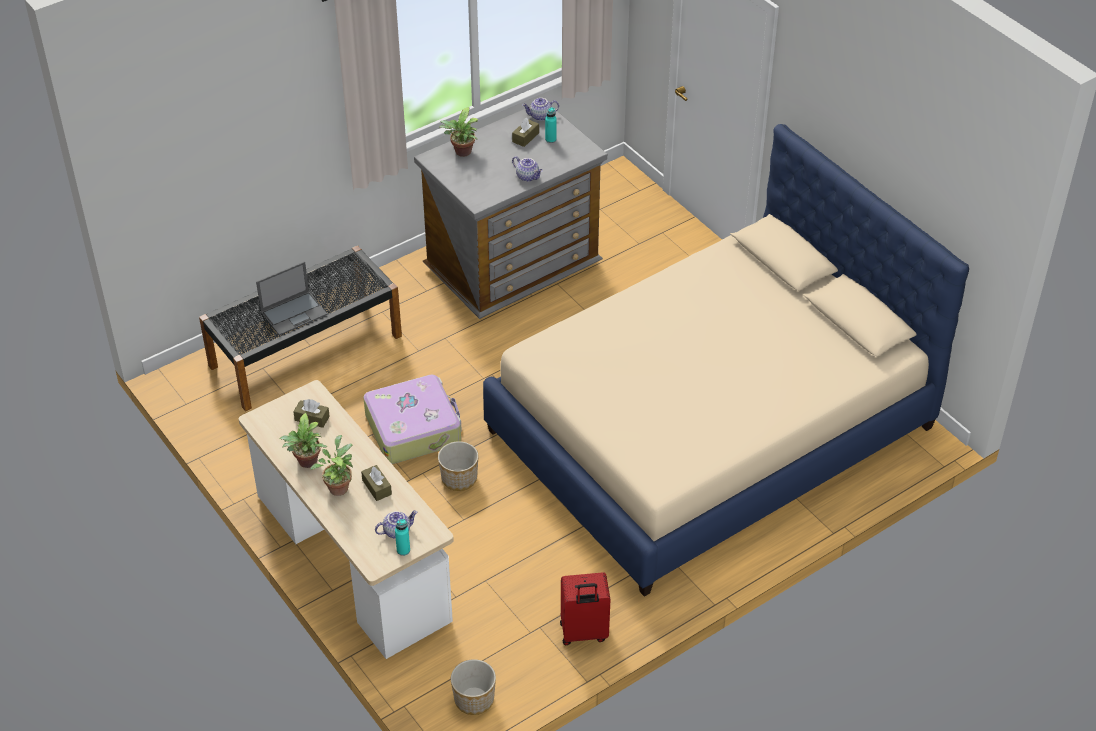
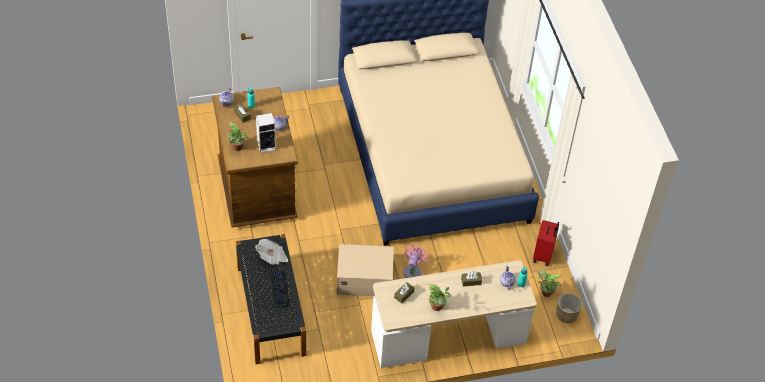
camera: 70 degrees left, 5 degrees up
(294, 313) = (279, 289): laptop -> keyboard
(338, 486) = (462, 298): potted plant -> potted plant (545, 292)
(347, 288) = (272, 257): none -> newspaper
(414, 428) = (364, 278): suitcase -> beige storage box
(458, 478) = (413, 271): planter -> pink fan
(484, 177) = (267, 145): none -> speaker
(513, 266) = (256, 188): grey dresser -> brown dresser

